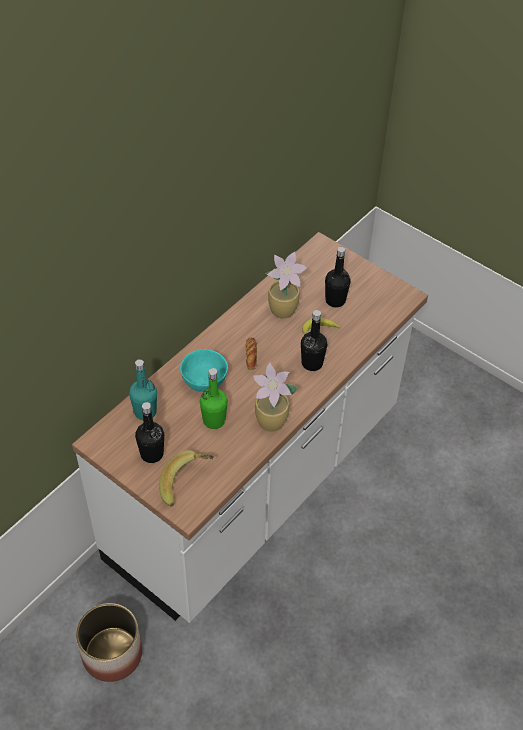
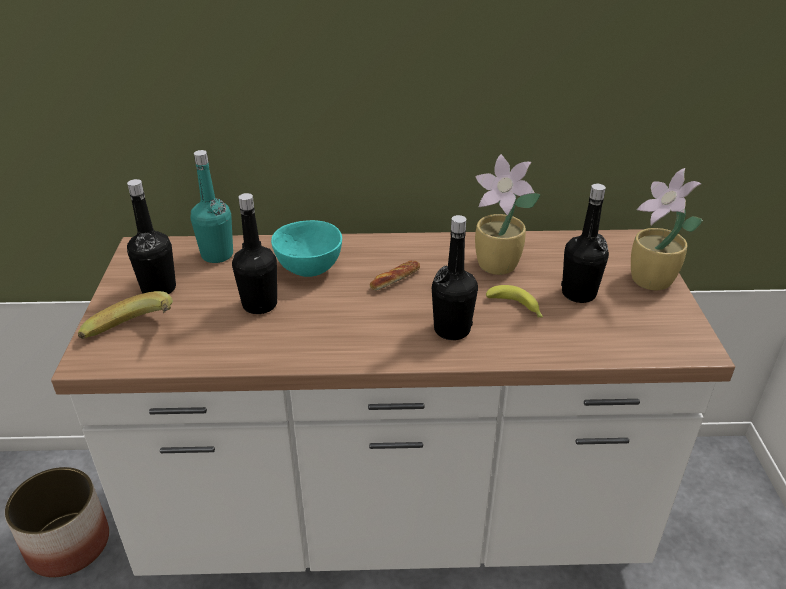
camera: 50 degrees right, 15 degrees down
(214, 420) = (260, 304): green bottle -> black bottle
(272, 422) = (310, 350): potted plant -> potted plant (651, 282)

